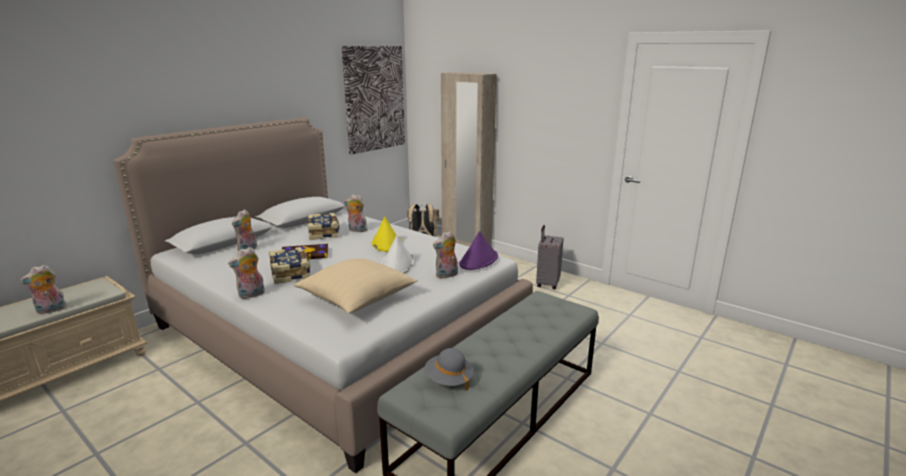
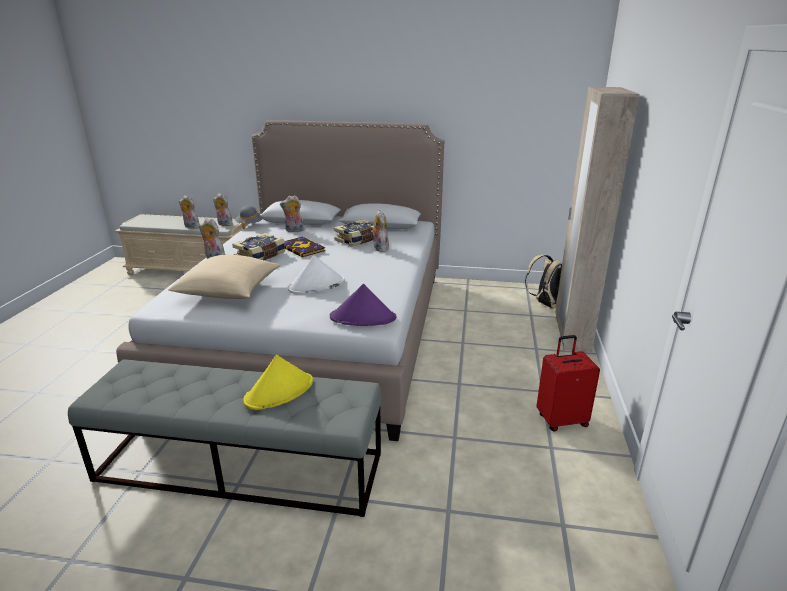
camera: 60 degrees right, 5 degrees up
(374, 99) = (540, 114): picture -> none
(386, 243) = (361, 267): yellow hat -> yellow hat (279, 391)
(447, 275) = (309, 312): plush toy -> plush toy (223, 224)
(448, 380) = (152, 380): grey hat -> grey hat (250, 225)
(547, 284) = (561, 420): grey suitcase -> red suitcase

